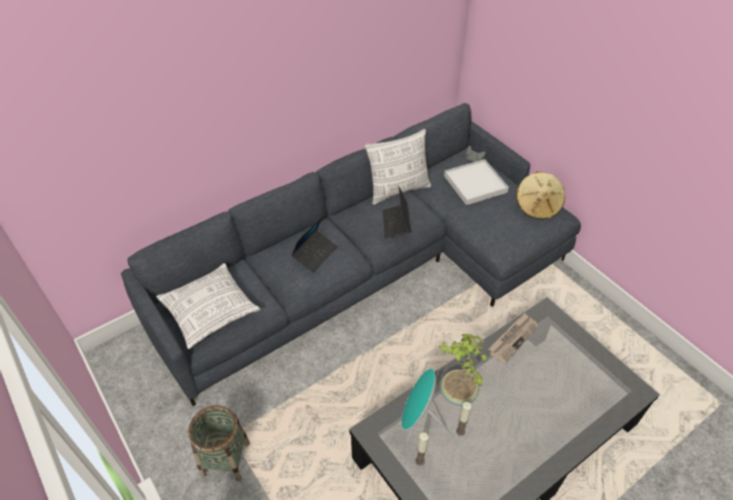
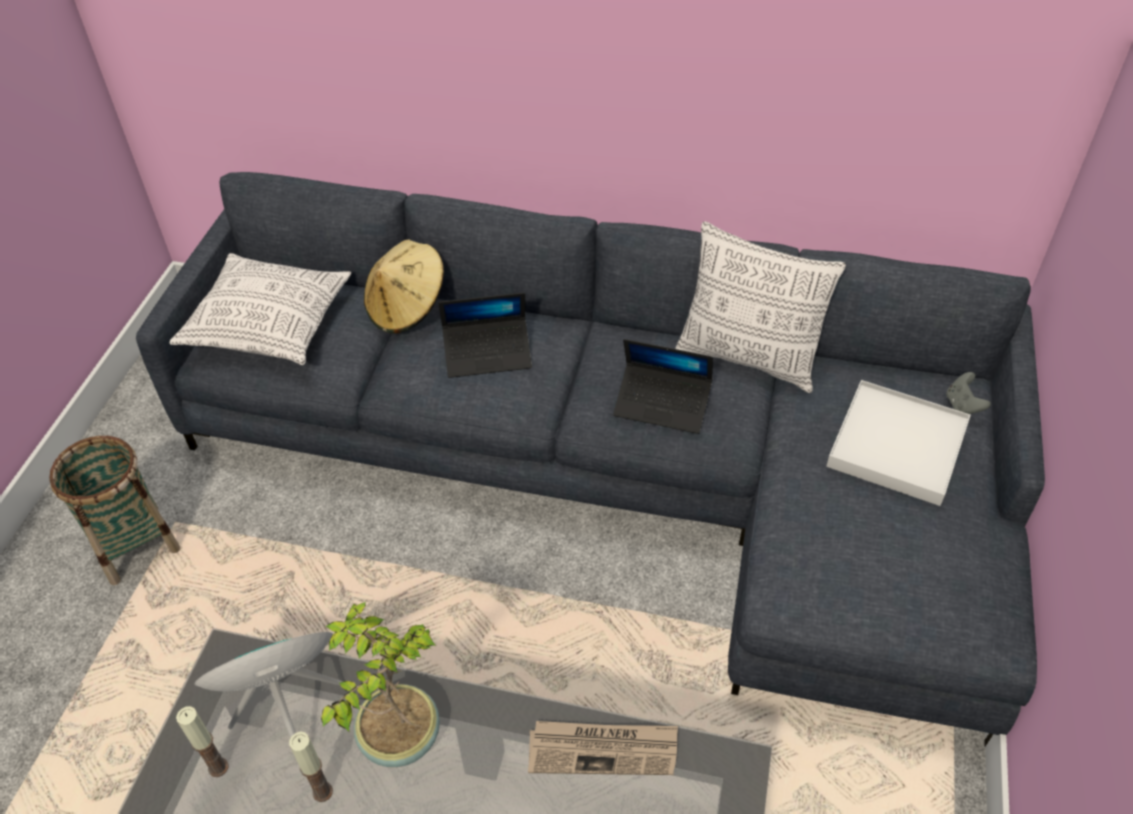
camera: 50 degrees right, 0 degrees up
(396, 224) = (662, 405): laptop -> laptop turned 120 degrees counterclockwise
(537, 206) = (968, 577): beige hat -> beige hat (407, 308)

